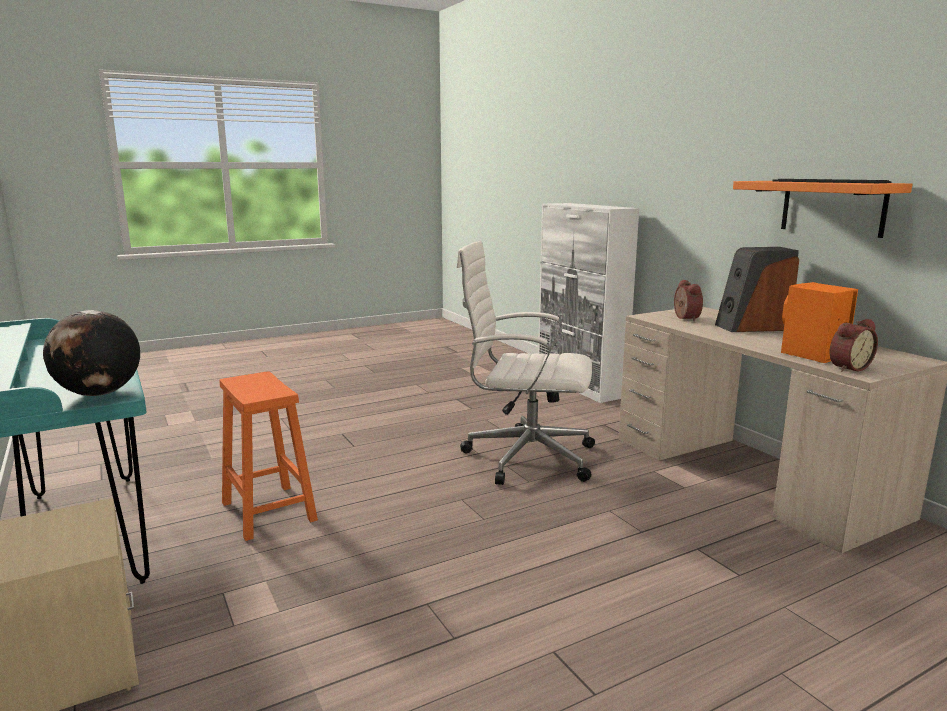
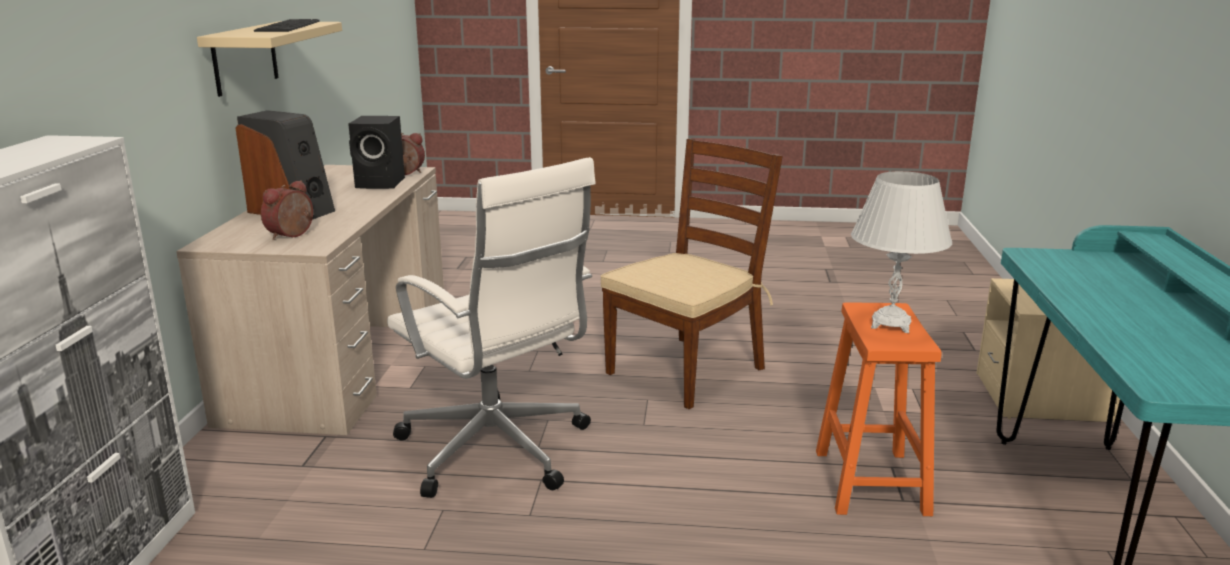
camera: 145 degrees left, 5 degrees up
(99, 394) = (1052, 259): globe -> none
(256, 387) = (890, 324): none -> white table lamp
(486, 560) = (686, 370): none -> brown chair
(811, 355) = (382, 183): orange speaker -> black speaker
(832, 207) = (245, 57): orange shelf -> beige shelf

